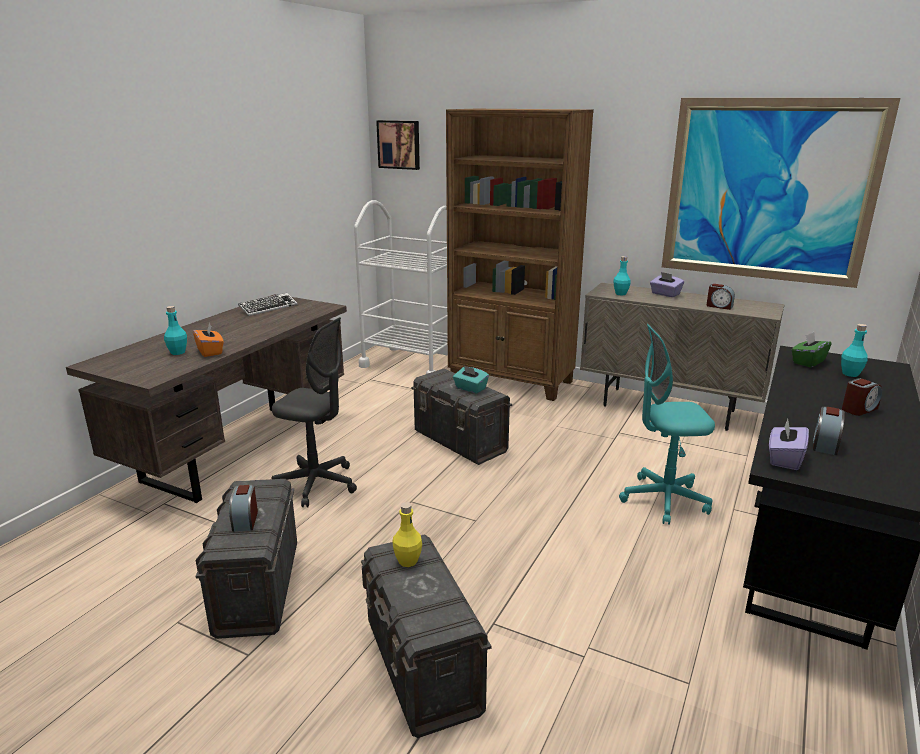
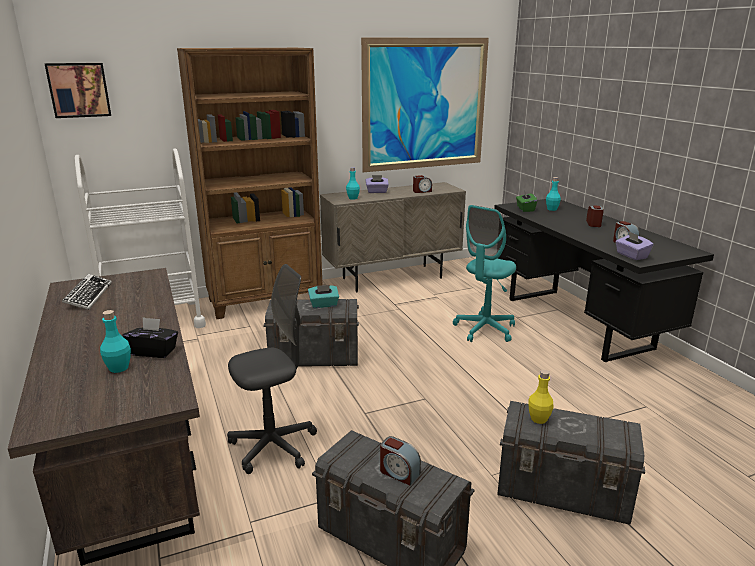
camera: 50 degrees left, 0 degrees up
(210, 351) = (154, 351): orange tissue box -> black tissue box

